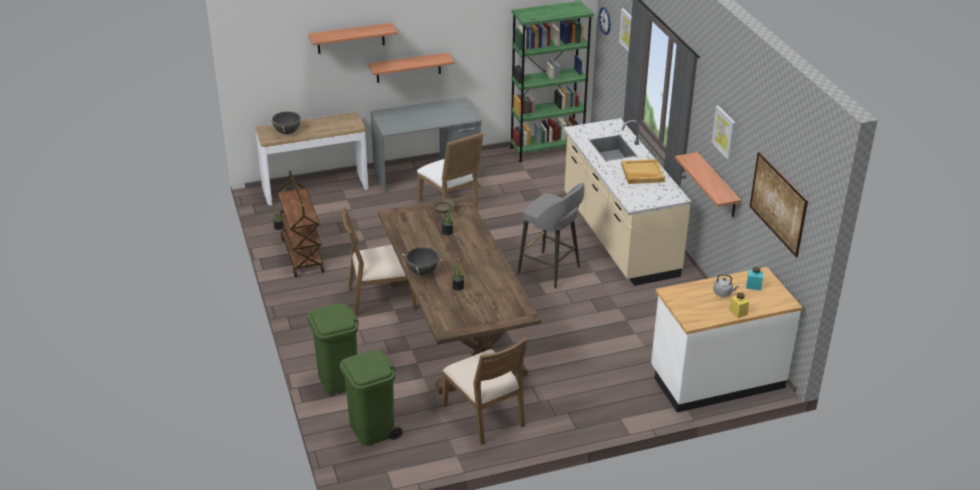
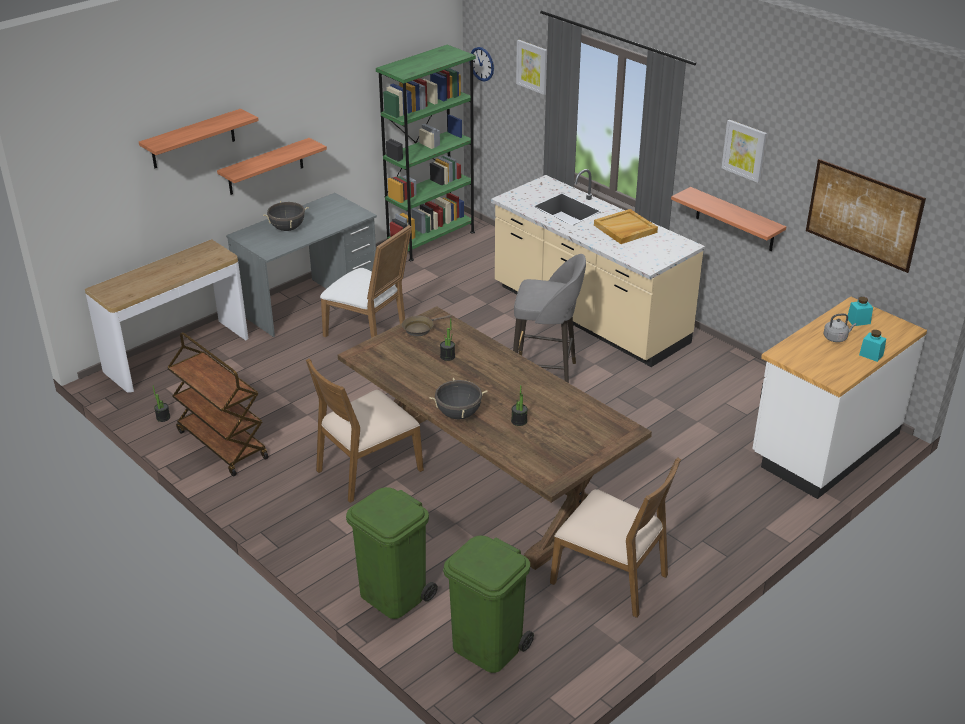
camera: 25 degrees left, 0 degrees up
(287, 132) = (136, 285): black cooking pot -> black cooking pot (287, 228)
(738, 312) = (871, 355): yellow jar -> turquoise jar

